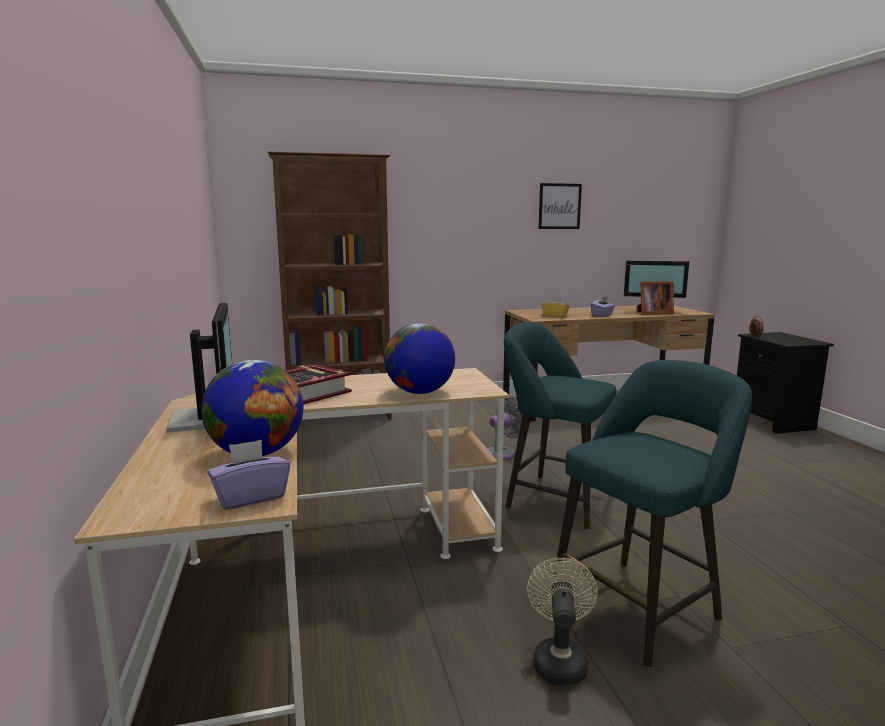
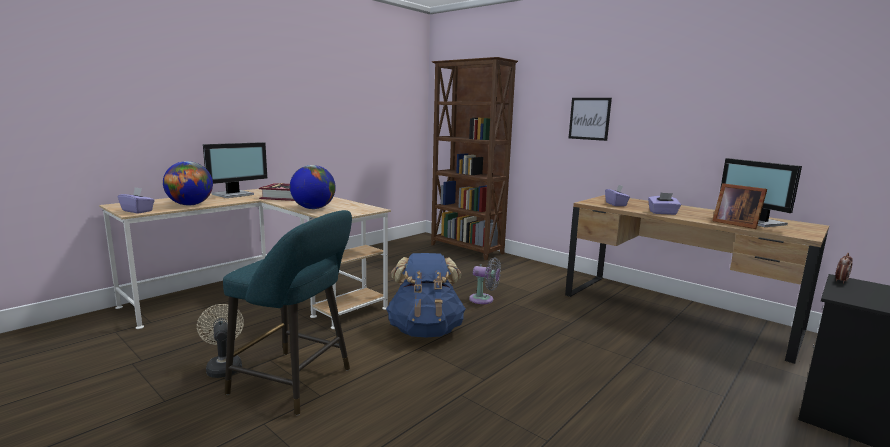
camera: 55 degrees right, 0 degrees up
(554, 500) = (425, 330): turquoise stool -> blue backpack
(555, 316) = (616, 204): yellow tissue box -> purple tissue box
(559, 206) = (677, 95): picture -> picture (589, 118)
(559, 659) = (224, 366): beige fan -> beige fan turned 90 degrees counterclockwise

